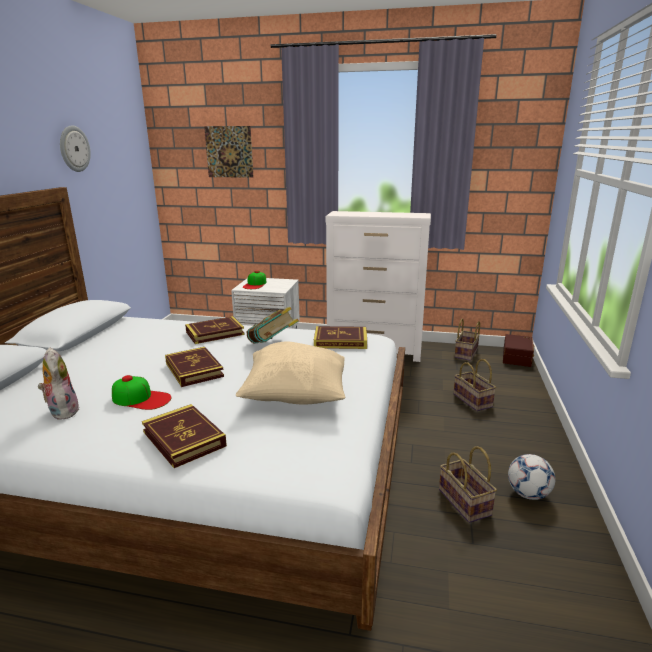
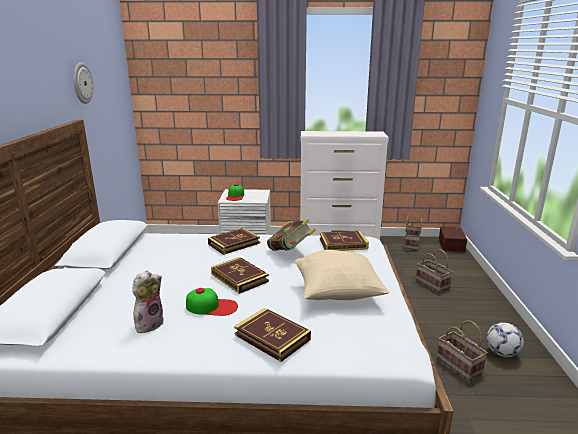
camera: 10 degrees left, 0 degrees up
(62, 411) = (149, 323): plush toy -> plush toy turned 75 degrees clockwise
(229, 152) = (205, 80): picture -> none

